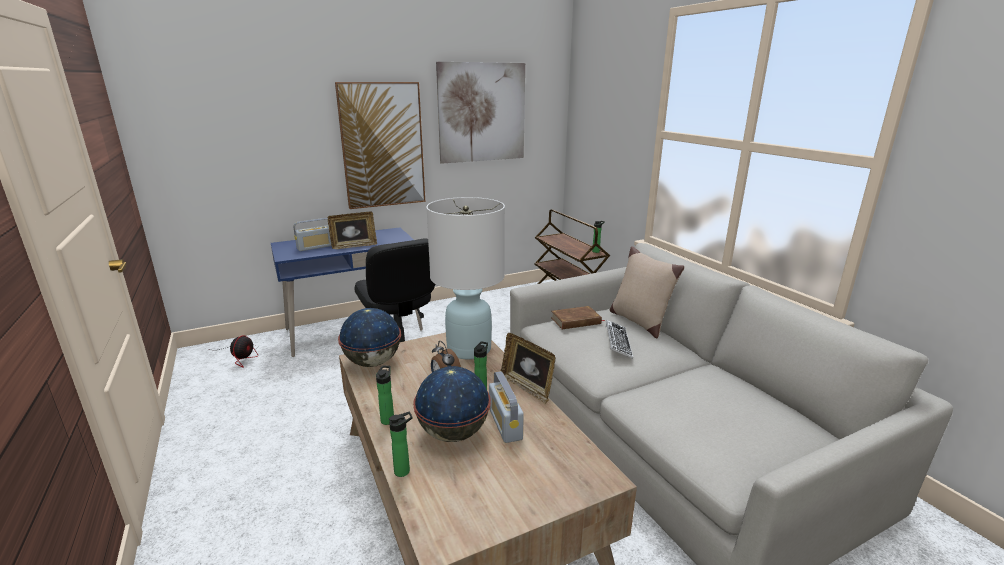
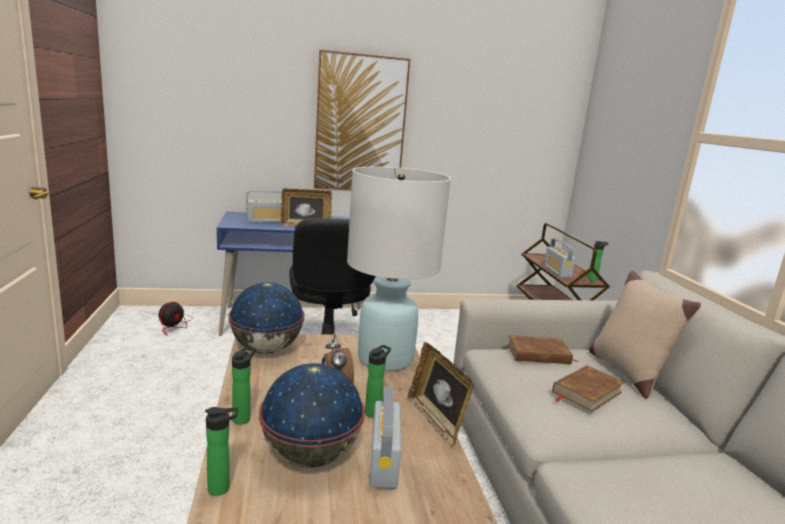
camera: 15 degrees right, 5 degrees down
(482, 112) = (479, 102): picture -> none
(568, 249) = (557, 272): none -> radio
(617, 342) = (586, 392): keyboard -> brown book

